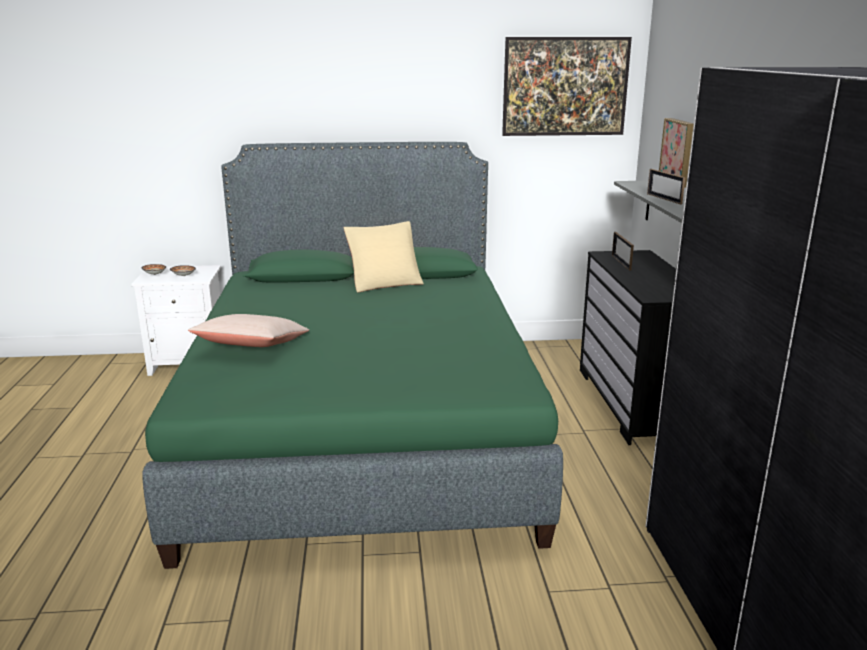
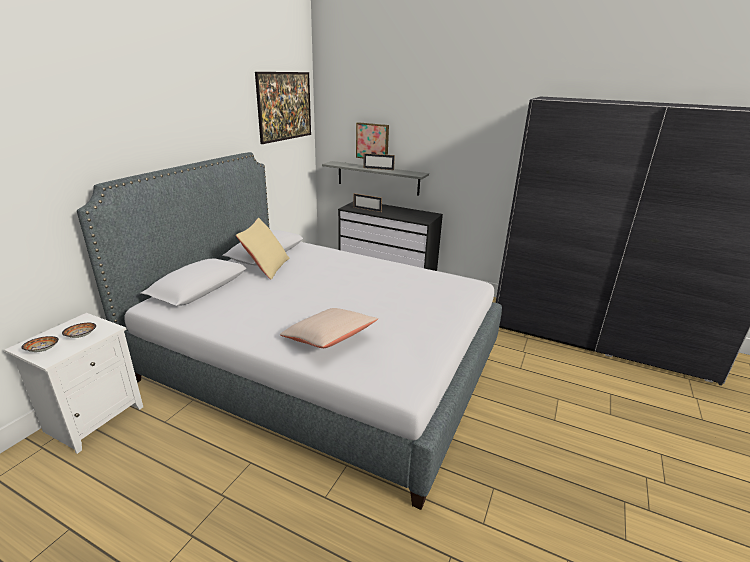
camera: 60 degrees left, 5 degrees up
(361, 427) = (319, 367): green bed -> grey bed

